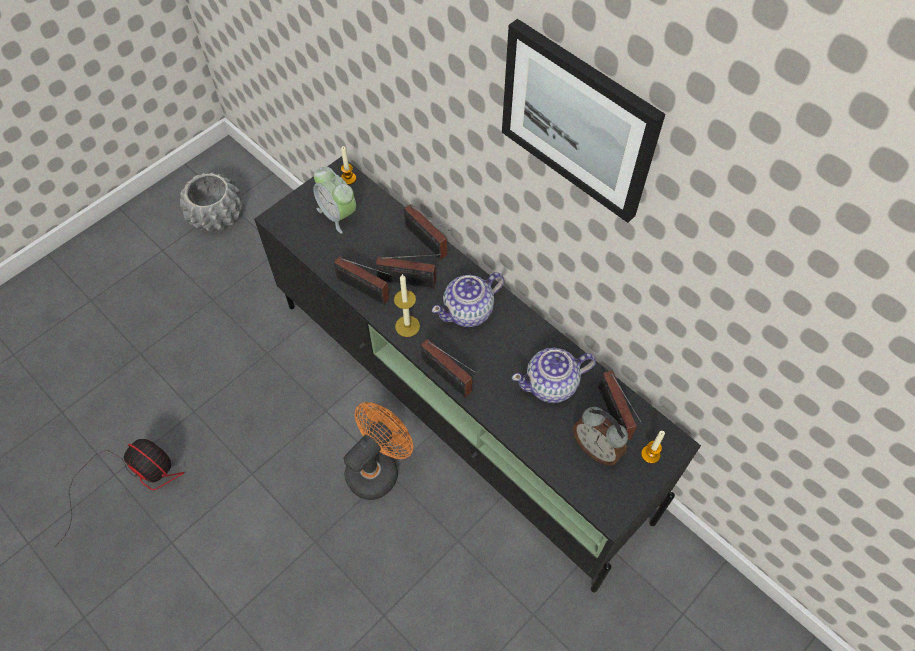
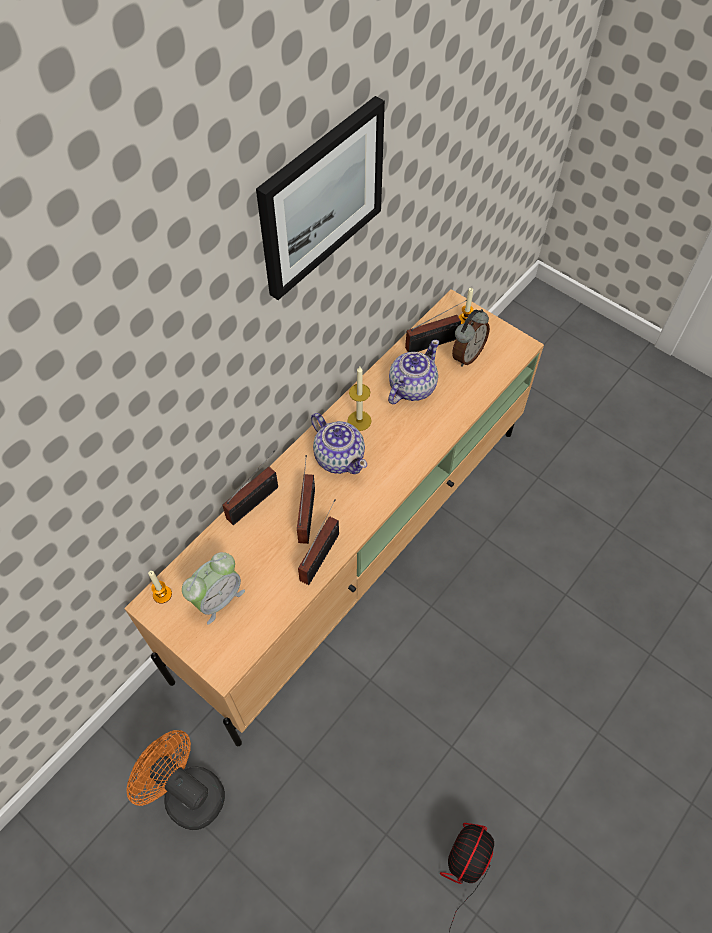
camera: 95 degrees left, 0 degrees up
(217, 216) = (90, 879): grey planter -> none
(378, 468) = (427, 617): orange fan -> orange fan (187, 792)
(407, 326) = (362, 509): candle -> candle (359, 421)
(448, 378) = (416, 468): radio -> none
(460, 409) = (356, 547): black tv stand -> beige tv stand
(552, 384) = (411, 387): teapot -> teapot turned 120 degrees counterclockwise

